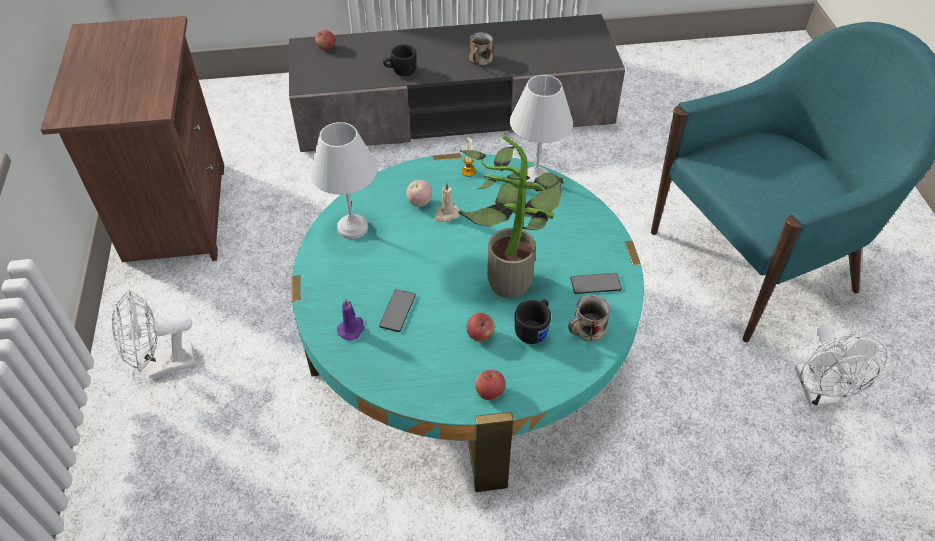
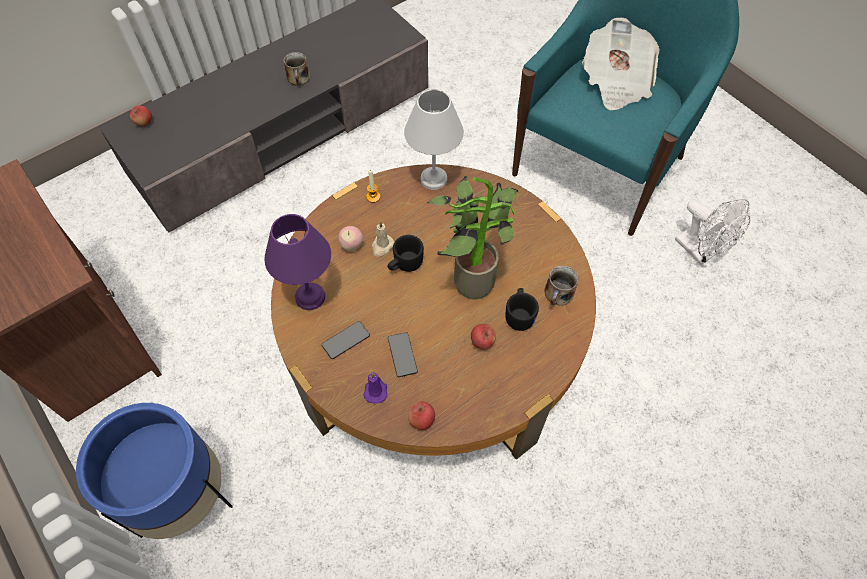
camera: 30 degrees left, 10 degrees up
(163, 365) = (183, 497): white fan -> blue planter
(351, 228) = (309, 298): white table lamp -> purple table lamp
(400, 71) = (233, 119): black mug -> black mug (404, 264)
(467, 346) = (433, 343): turquoise coffee table -> brown coffee table
(489, 392) = (522, 387): apple -> apple (421, 420)
(595, 284) = (540, 252): phone -> phone (346, 340)
(788, 164) = (616, 82): none -> newspaper

